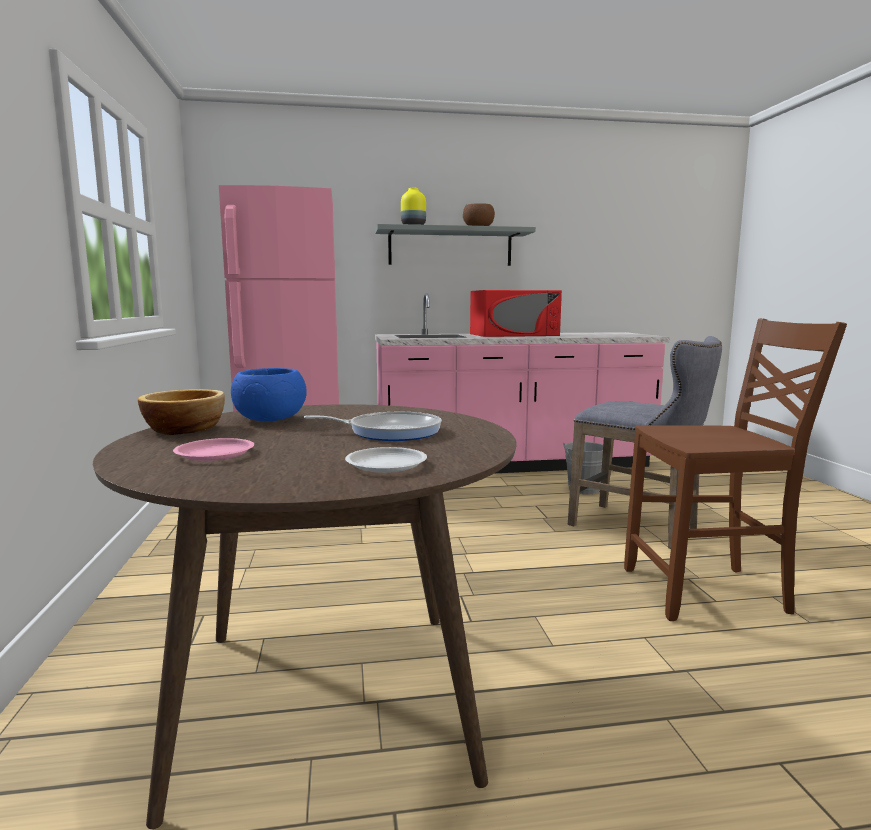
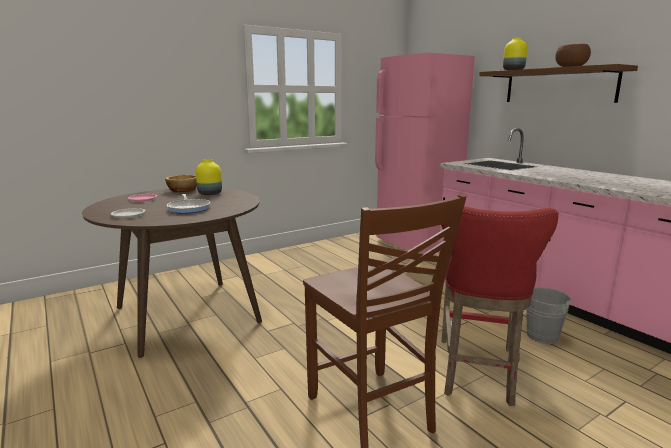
camera: 65 degrees right, 5 degrees up
(271, 419) = (209, 194): blue bowl -> yellow vase
(450, 247) = (559, 86): grey shelf -> brown shelf
(514, 335) = (576, 174): red microwave -> none
(640, 528) = (476, 373): grey stool -> red stool

